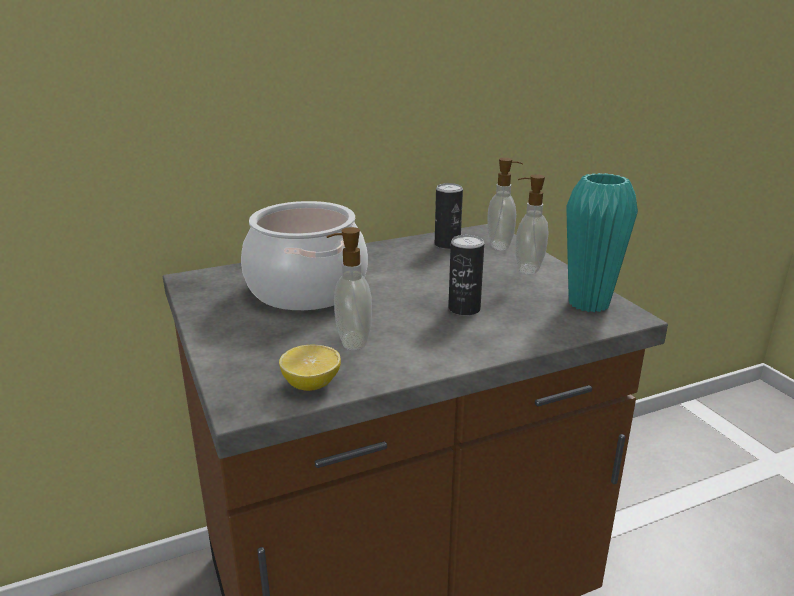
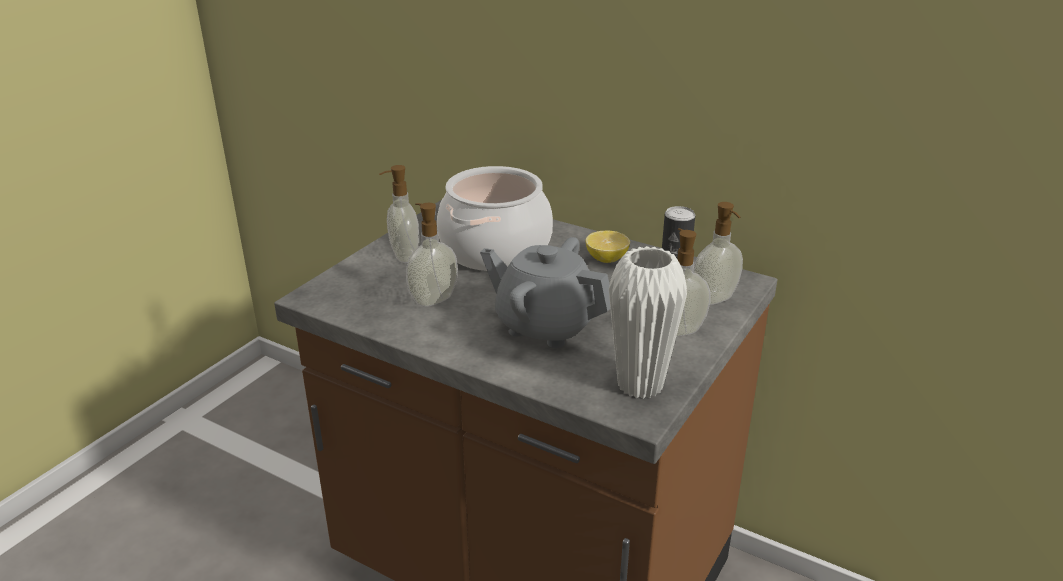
camera: 55 degrees right, 5 degrees up
(246, 331) = (403, 256): none -> soap dispenser
(311, 384) = (358, 308): lemon -> lemon (606, 259)
(464, 309) = (545, 326): can -> grey teapot
(588, 303) = (640, 385): turquoise vase -> white vase

